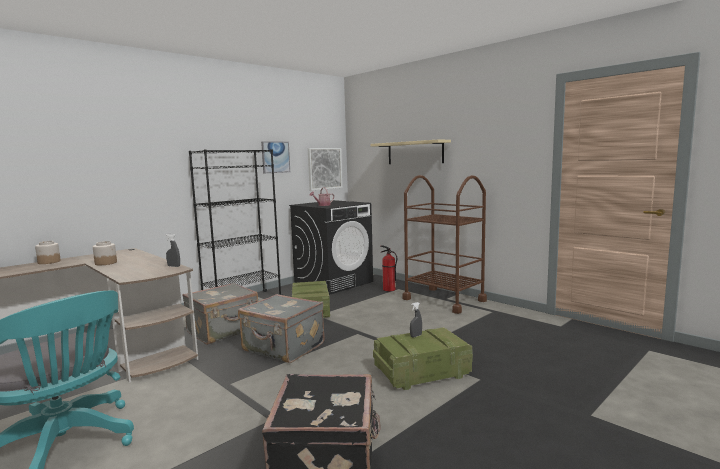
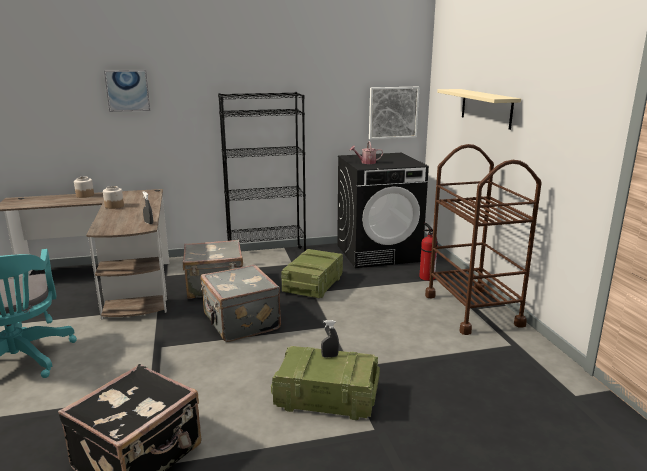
camera: 30 degrees right, 10 degrees up
(275, 157) = (324, 99): picture -> picture (127, 90)

